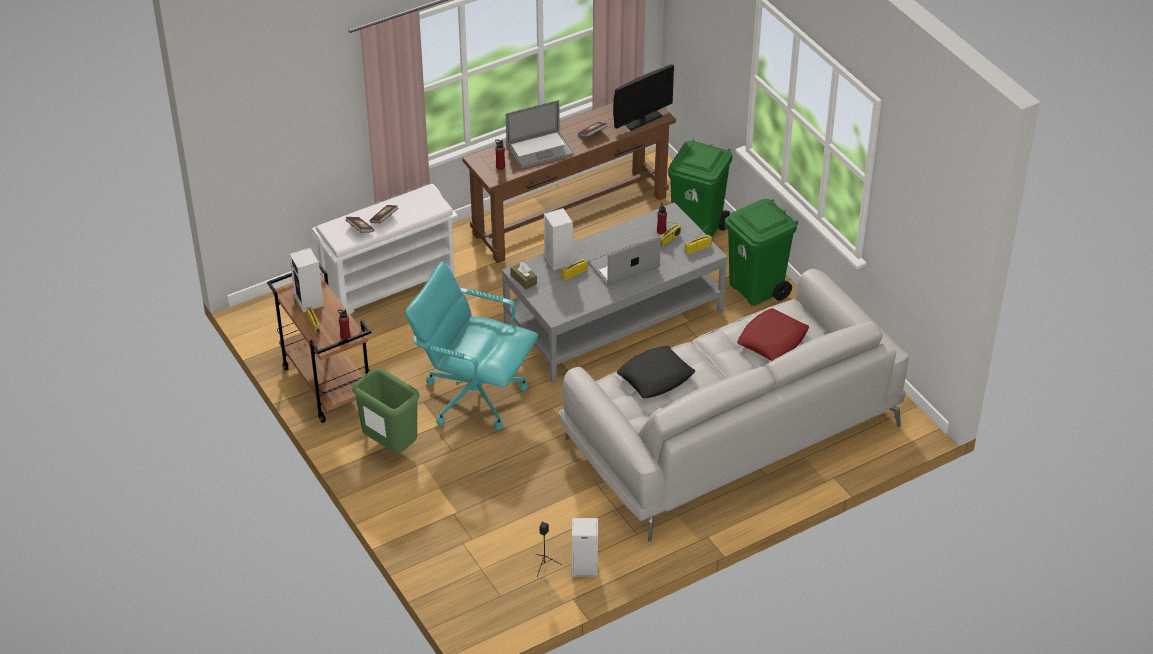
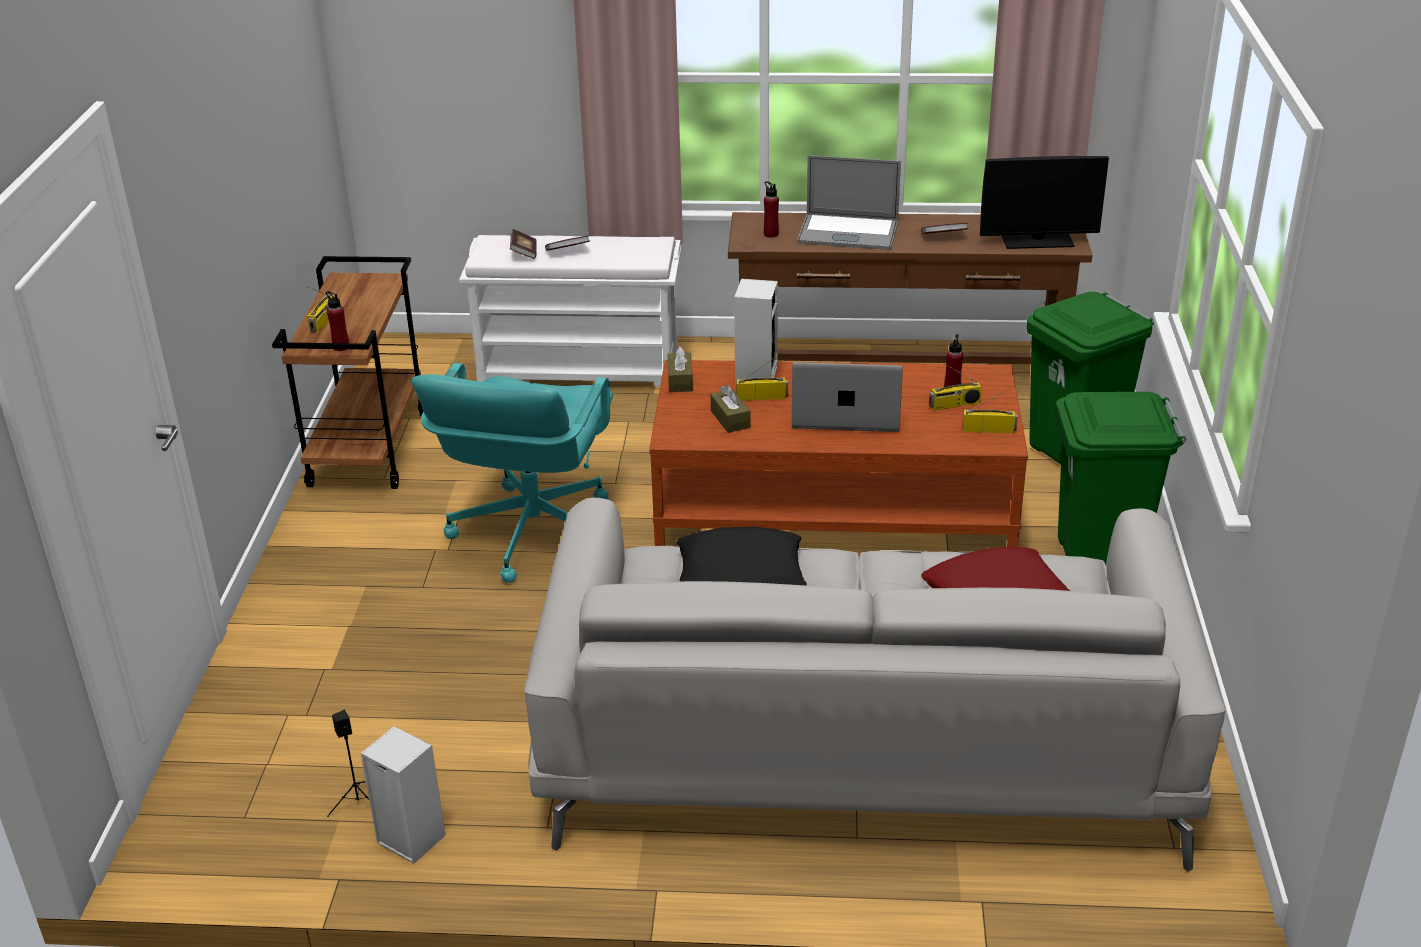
camera: 35 degrees right, 10 degrees down
(310, 302) = (353, 298): speaker -> none
(389, 446) = (352, 548): green trash can -> none
(474, 396) = (532, 533): turquoise office chair -> turquoise office chair turned 135 degrees counterclockwise
(572, 293) = (730, 419): none -> brown tissue box
(613, 318) = (833, 515): grey coffee table -> brown coffee table

